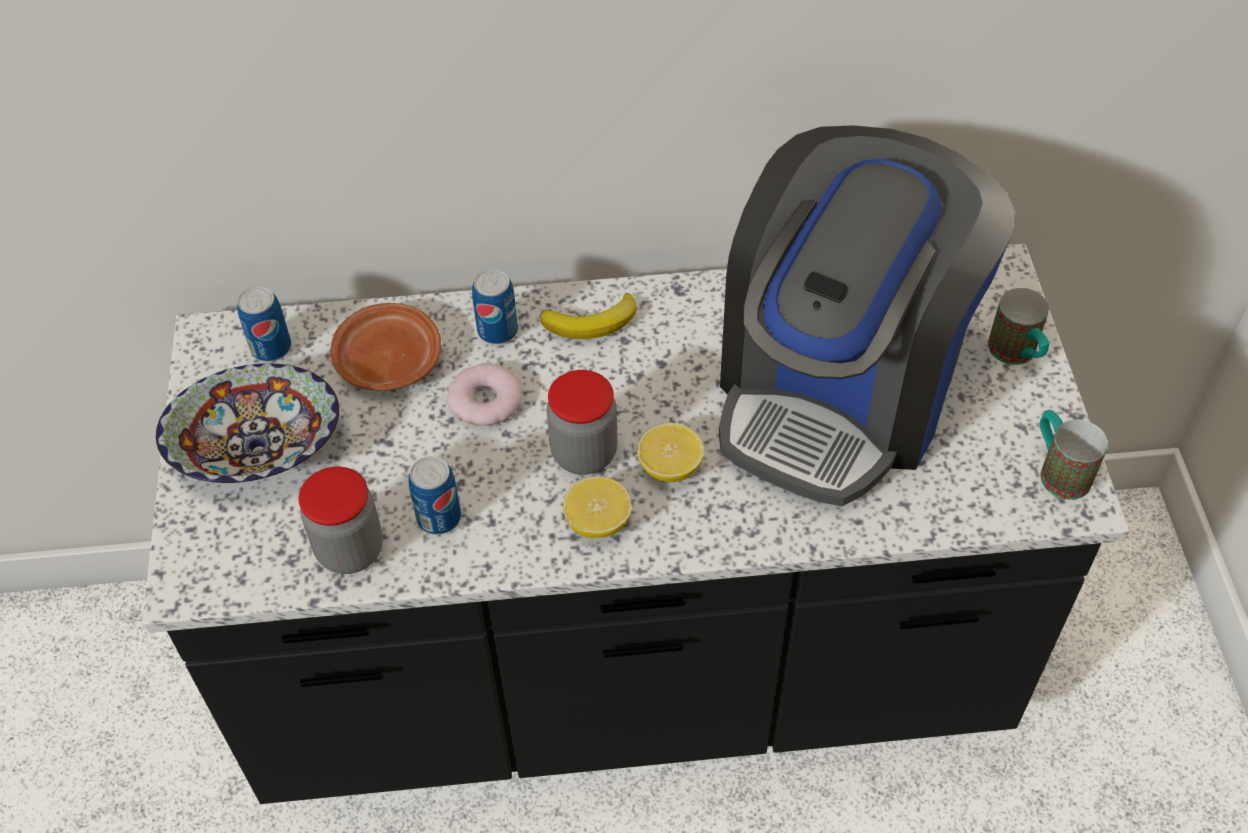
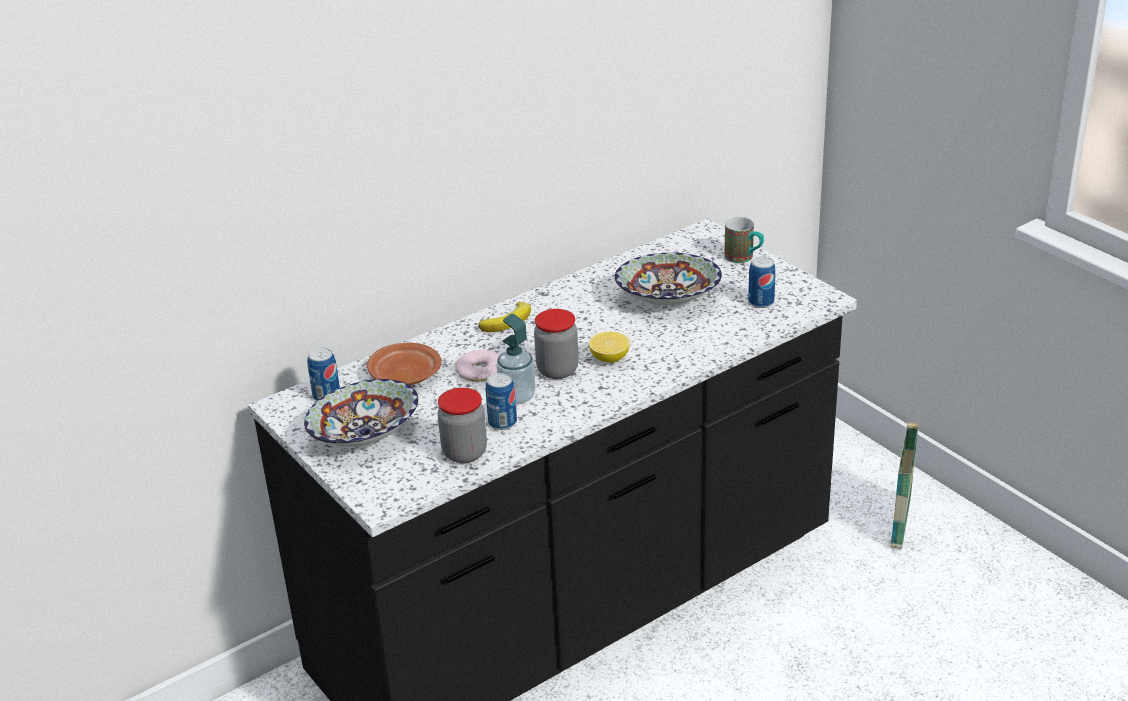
camera: 30 degrees left, 20 degrees down
(494, 478) = (517, 397): none -> soap dispenser
(497, 331) = (457, 343): can -> can (761, 302)
(598, 522) = (592, 392): lemon -> none
(840, 387) = (668, 299): coffee machine -> bowl
(1057, 470) = (804, 291): mug -> none
(1141, 763) = (900, 523): none -> basket

